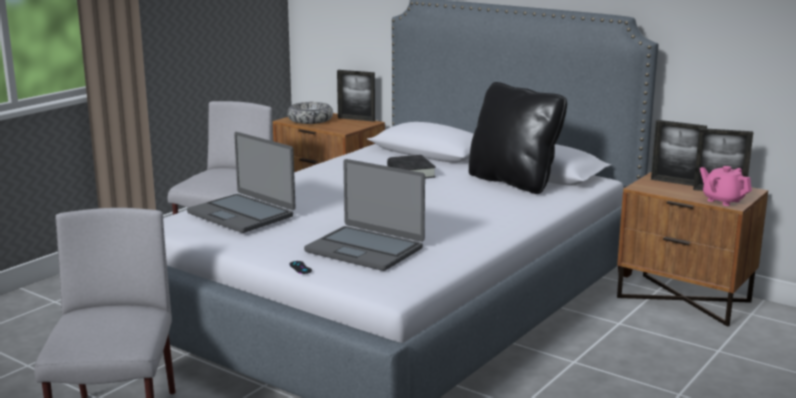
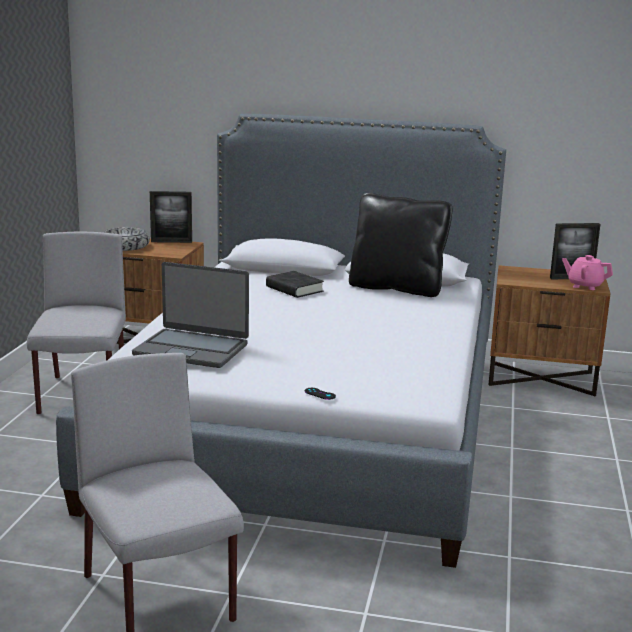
camera: 25 degrees left, 0 degrees up
(365, 249) = (355, 367): laptop -> none
(675, 182) = (530, 274): picture frame -> none

